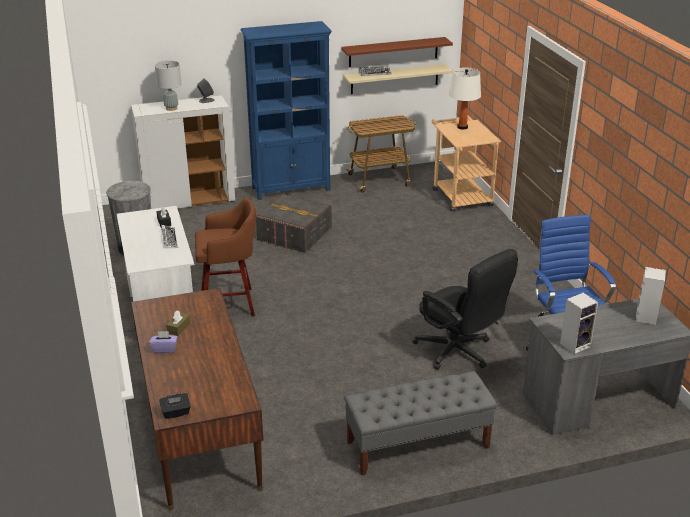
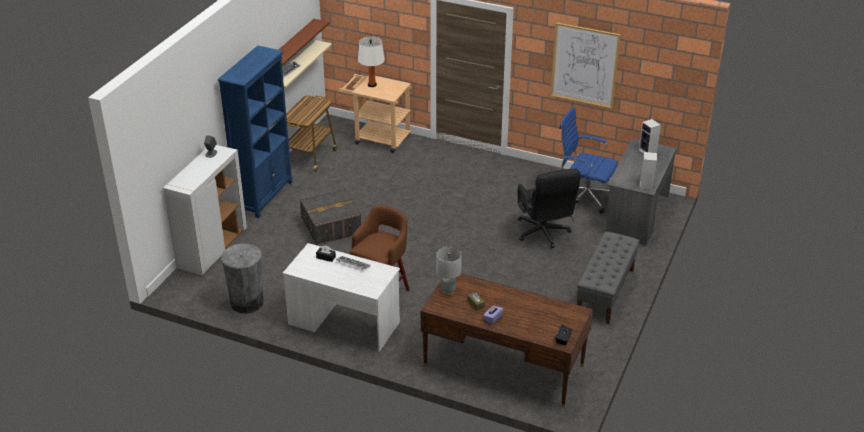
camera: 50 degrees left, 5 degrees up
(171, 108) = (201, 173): grey table lamp -> grey table lamp (448, 291)
(459, 353) = (544, 234): black office chair -> black office chair turned 75 degrees clockwise
(632, 166) = (584, 65): none -> picture

